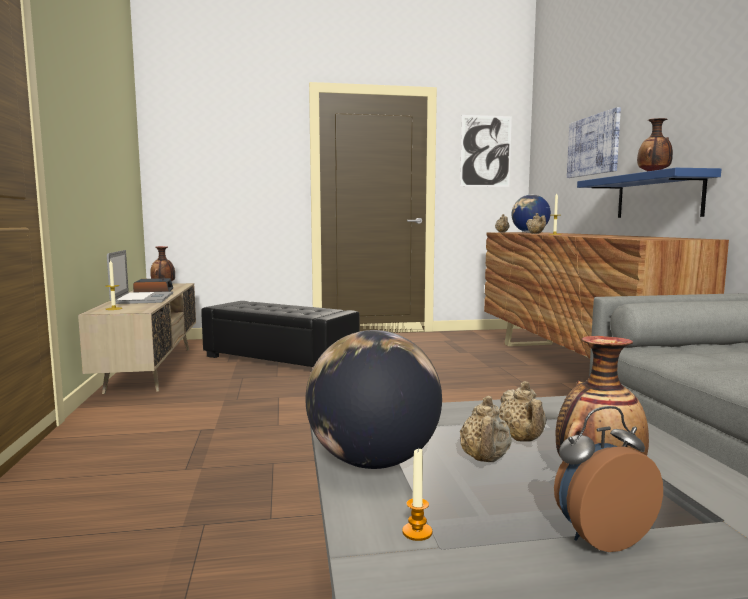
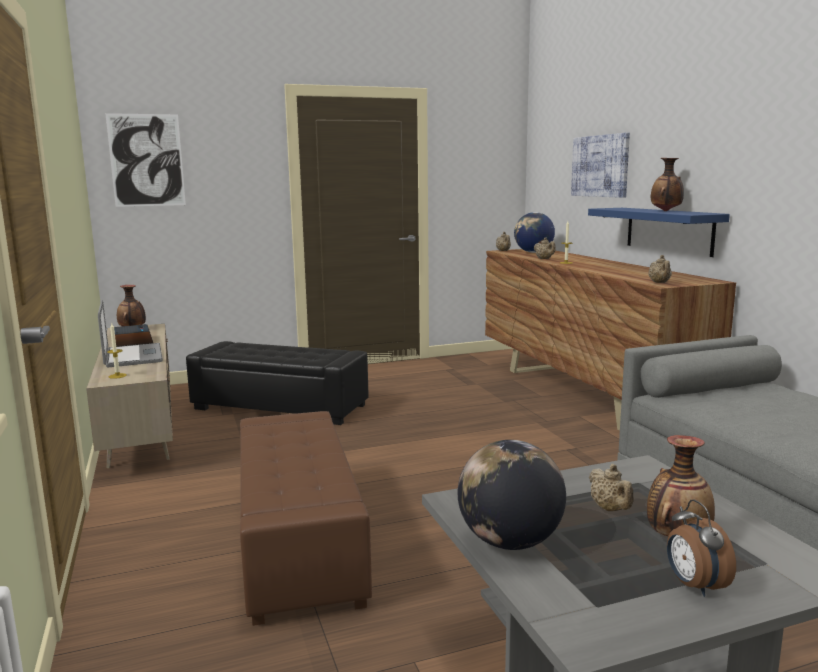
camera: 10 degrees left, 5 degrees up
(225, 466) = (297, 540): none -> brown ottoman
(417, 532) = (575, 597): candle -> none
(485, 151) = (480, 158): picture -> picture (146, 160)
(485, 460) = (591, 531): beige teapot -> beige teapot (659, 283)
(599, 537) = (694, 585): alarm clock -> alarm clock turned 75 degrees counterclockwise

